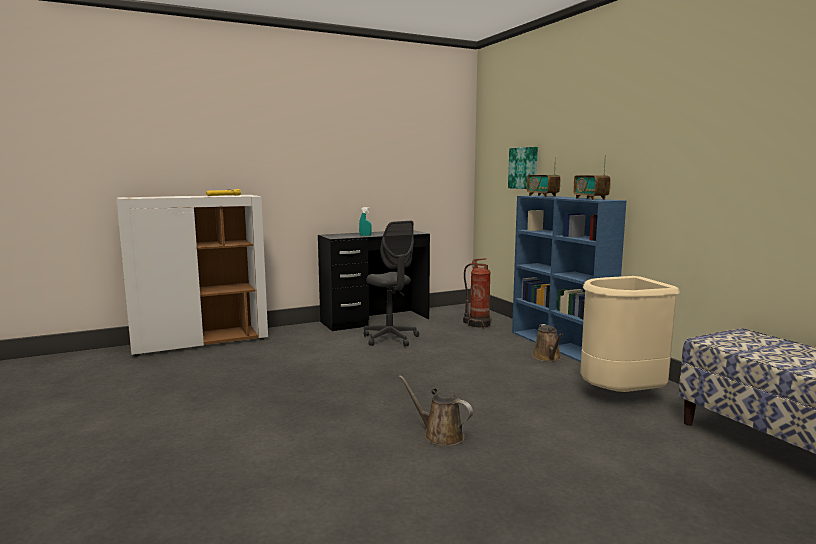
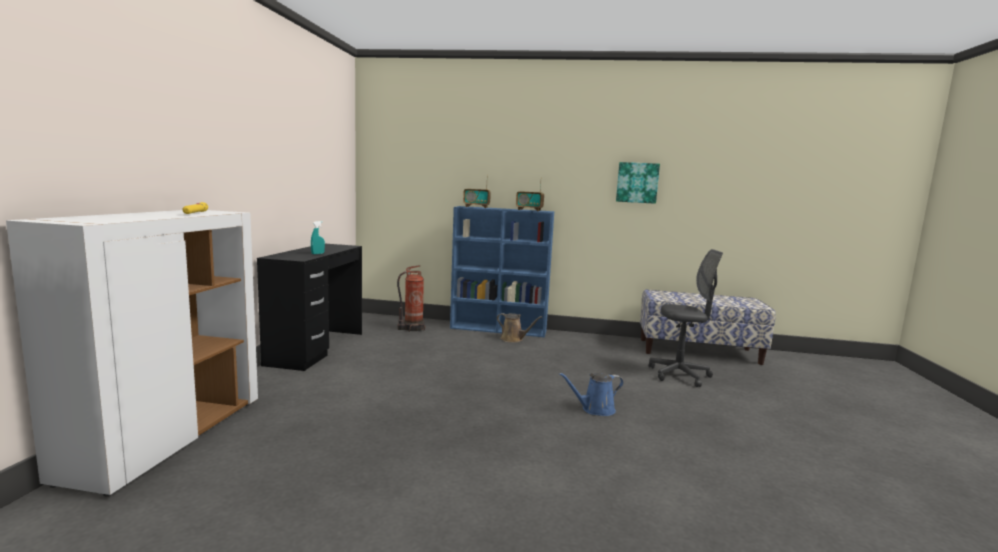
camera: 55 degrees left, 0 degrees up
(390, 339) = (380, 360): grey office chair -> grey office chair (679, 375)
(440, 435) = (595, 409): brown watering can -> blue watering can
(524, 168) = (433, 181): picture -> picture (637, 182)
(620, 395) = (596, 349): beige trash can -> none

